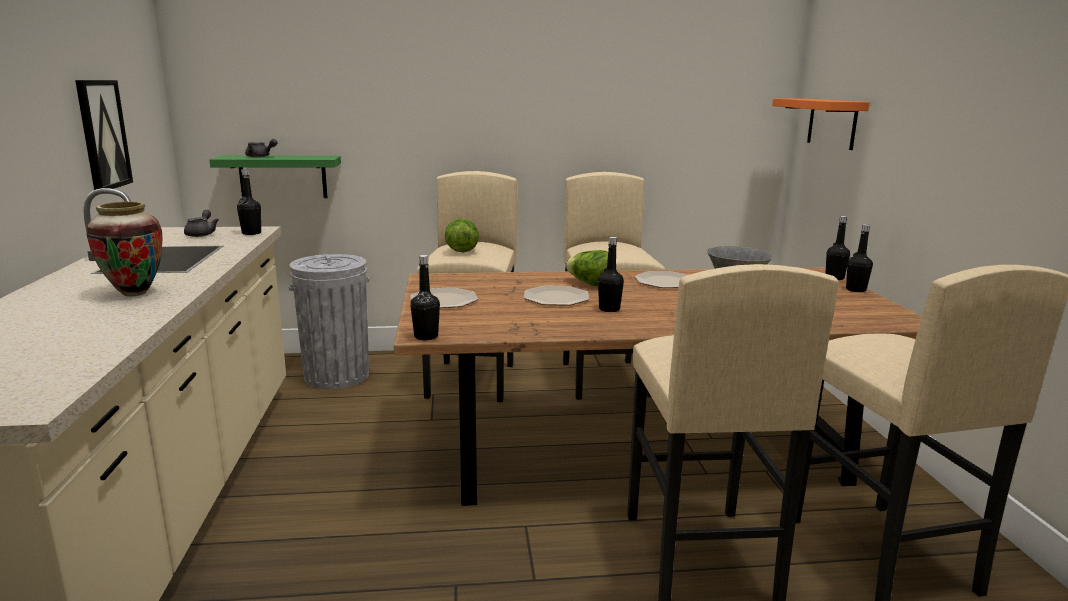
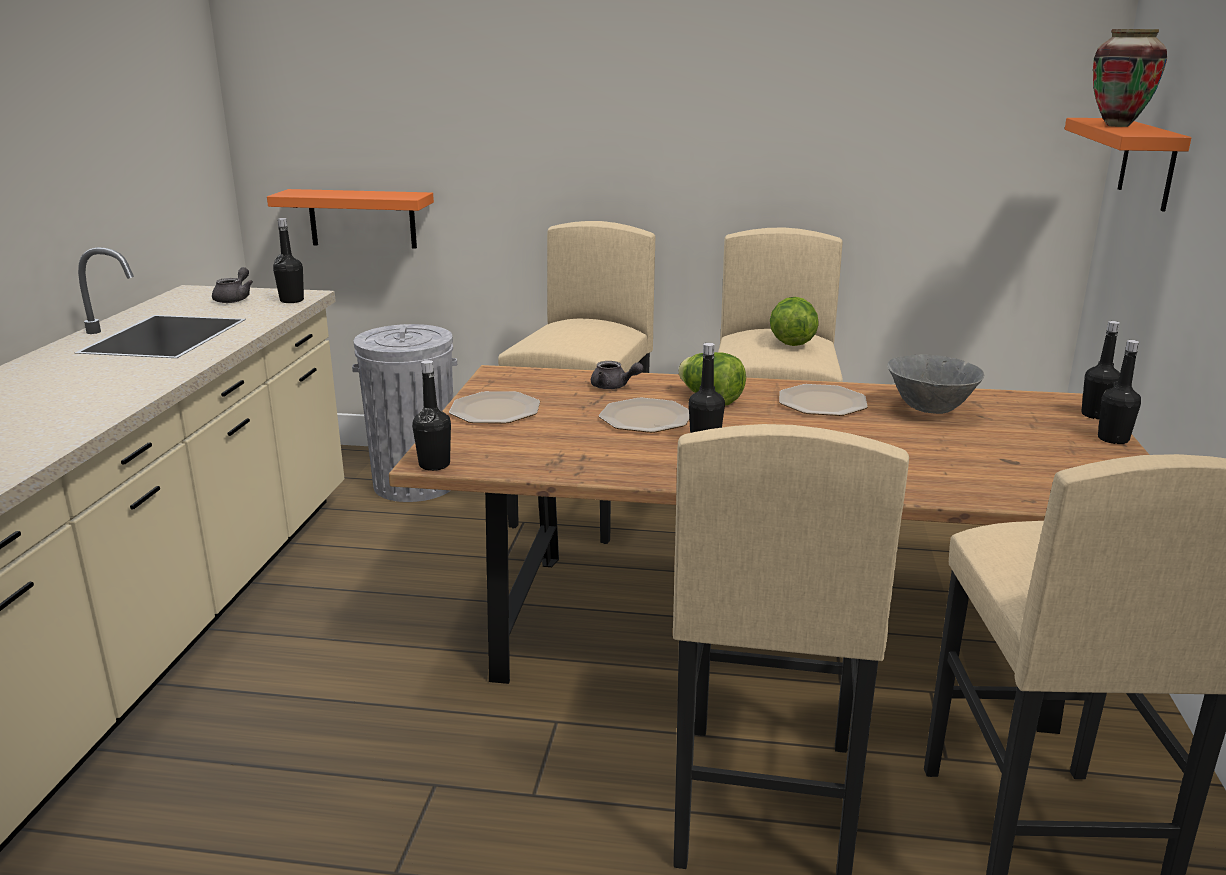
camera: 15 degrees right, 5 degrees up
(102, 134) = (120, 173): picture -> none
(135, 293) = (100, 386): vase -> vase (1118, 125)
(260, 157) = (331, 193): grey teapot -> grey teapot (614, 387)
(283, 177) = (362, 218): green shelf -> orange shelf
(461, 251) = (564, 334): lettuce -> lettuce (791, 342)

